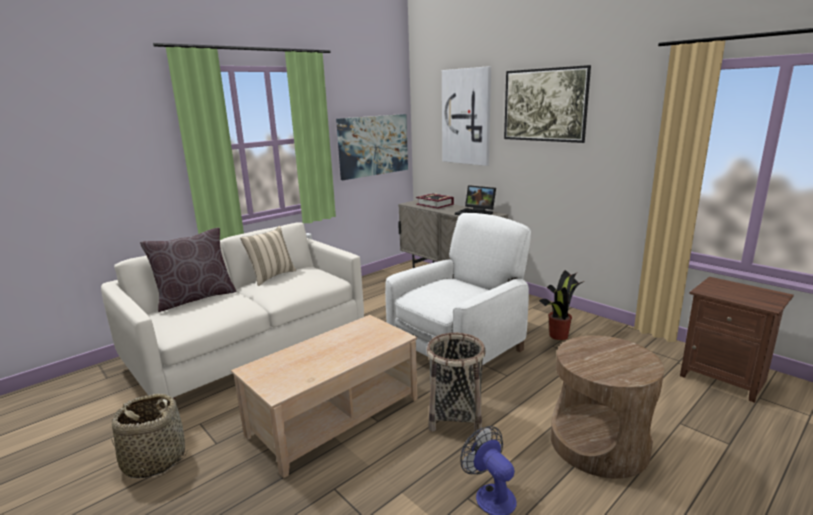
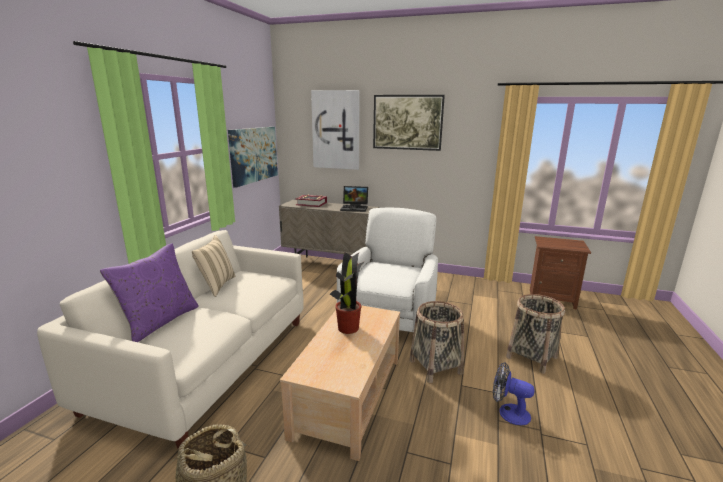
camera: 30 degrees left, 0 degrees up
(196, 298) = (159, 321): brown pillow -> purple pillow
(559, 335) = (444, 292): potted plant -> potted plant (348, 327)
(598, 443) = (531, 357): brown side table -> basket

